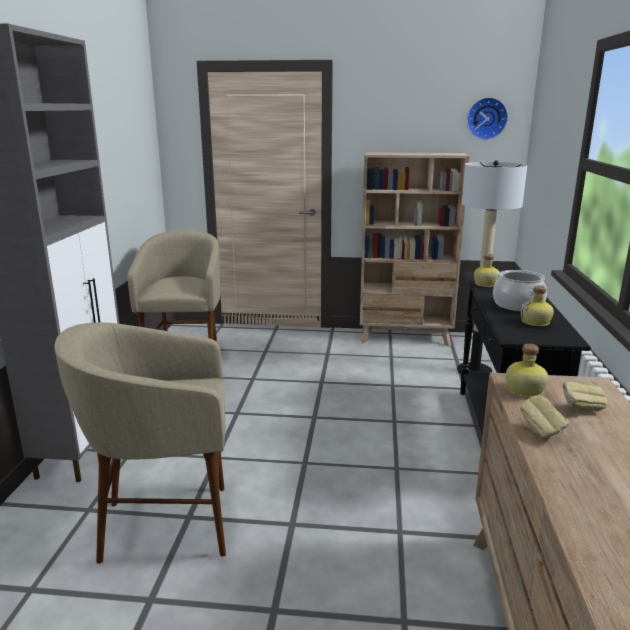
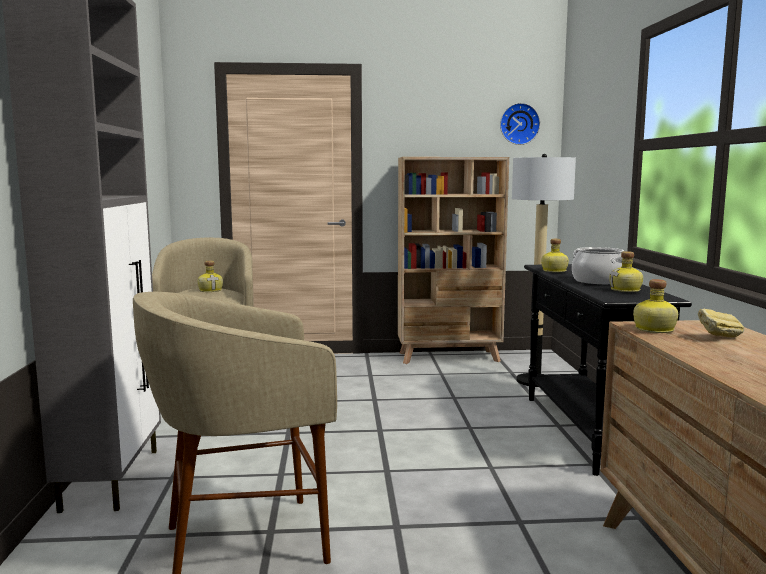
camera: 10 degrees left, 10 degrees down
(183, 281) = (211, 290): none -> bottle
(541, 431) = (695, 351): bread -> none

